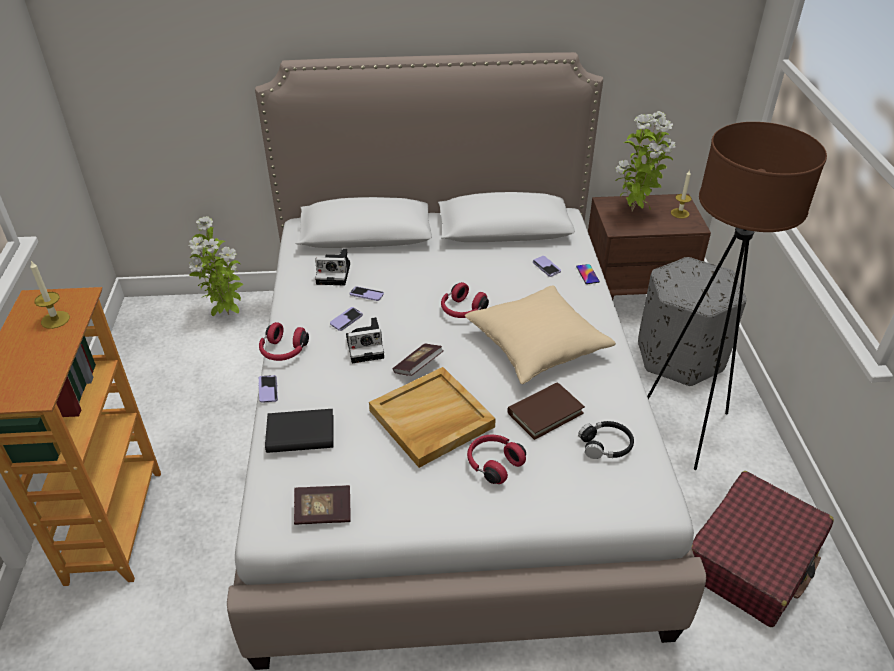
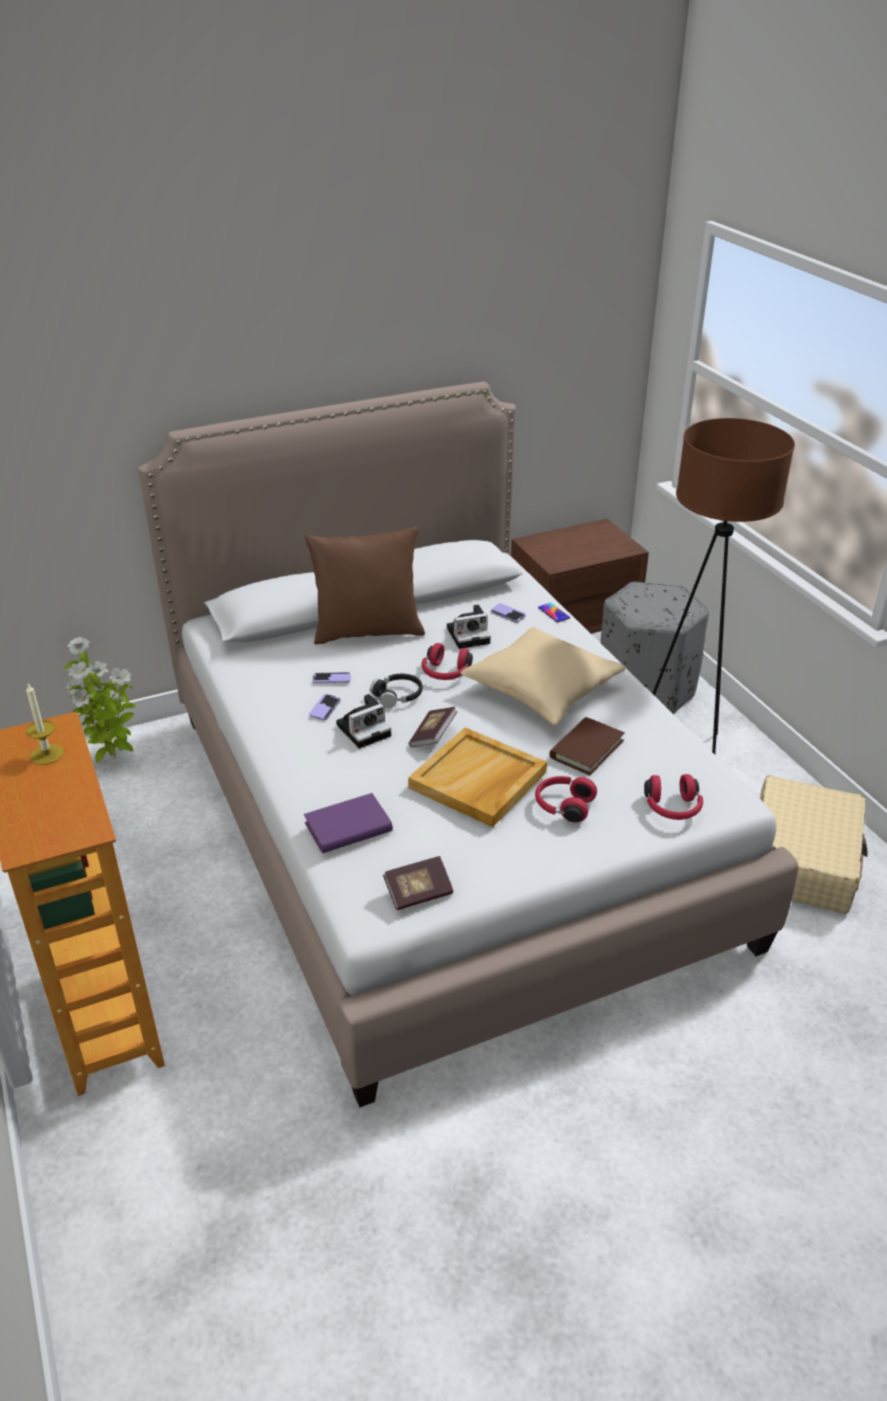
camera: 20 degrees left, 5 degrees down
(268, 389) = (281, 795): phone -> none
(283, 351) = (274, 754): red headphones -> red headphones (672, 808)
(300, 434) = (348, 827): black book -> purple book
(335, 273) = (282, 665): camera -> camera (469, 635)
(420, 258) = (368, 631): none -> brown pillow
(606, 445) = (660, 764): black headphones -> black headphones (397, 696)
(634, 212) = (562, 546): potted plant -> none
(680, 213) = (609, 539): candle -> none
(752, 558) = (801, 859): red suitcase -> beige suitcase

